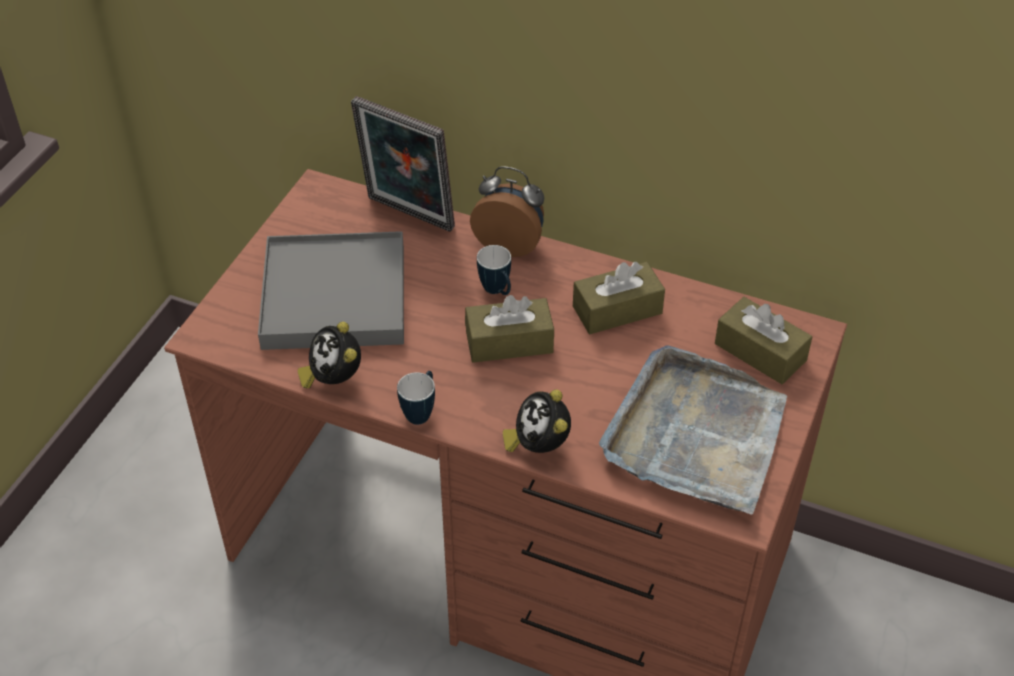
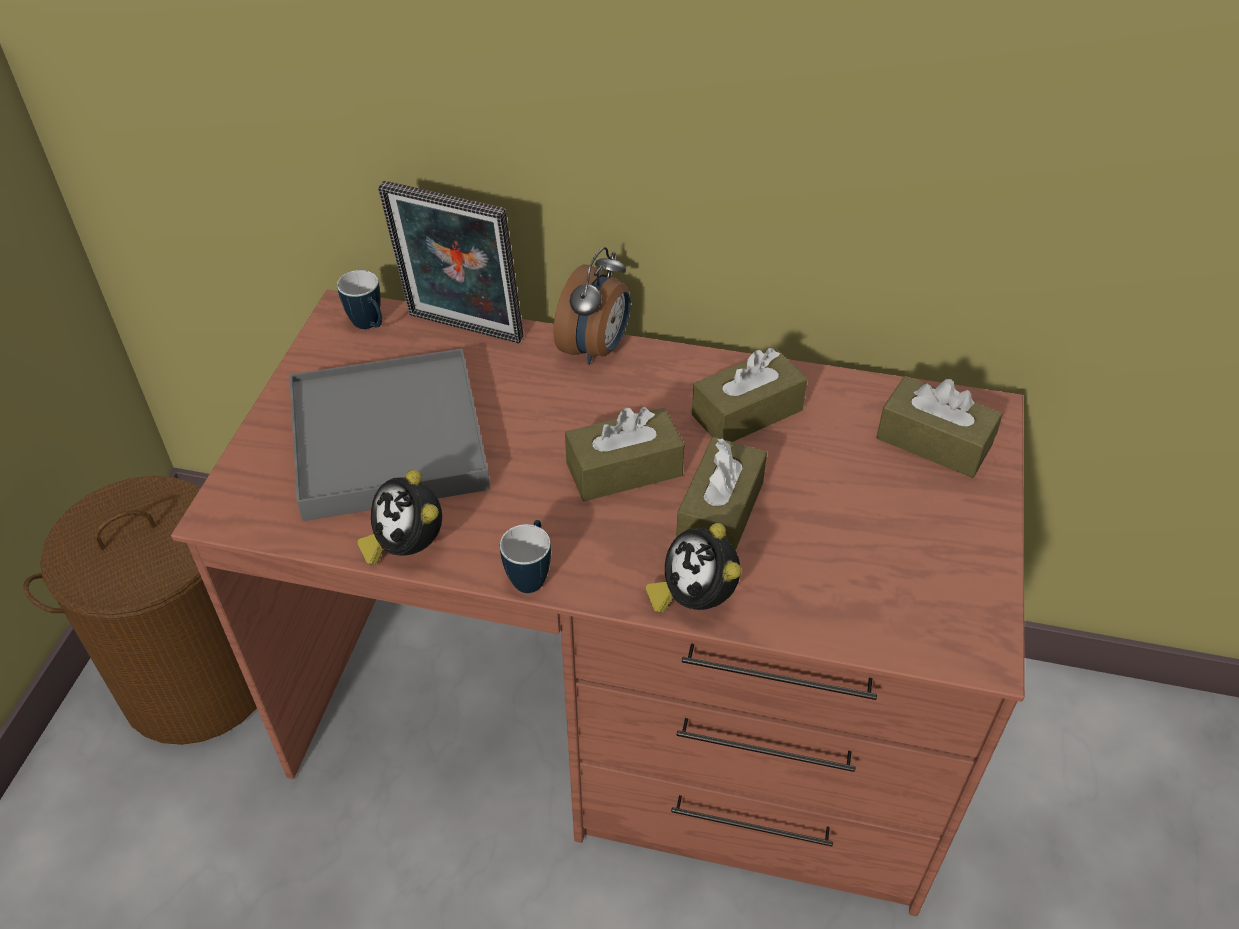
camera: 10 degrees left, 0 degrees up
(169, 472) = (200, 678): none -> brown laundry basket
(497, 292) = (594, 408): mug -> mug (370, 326)
(510, 243) = (596, 349): alarm clock -> alarm clock turned 105 degrees clockwise
(575, 384) = (720, 512): none -> brown tissue box
(696, 435) = (889, 557): grey tray -> none

